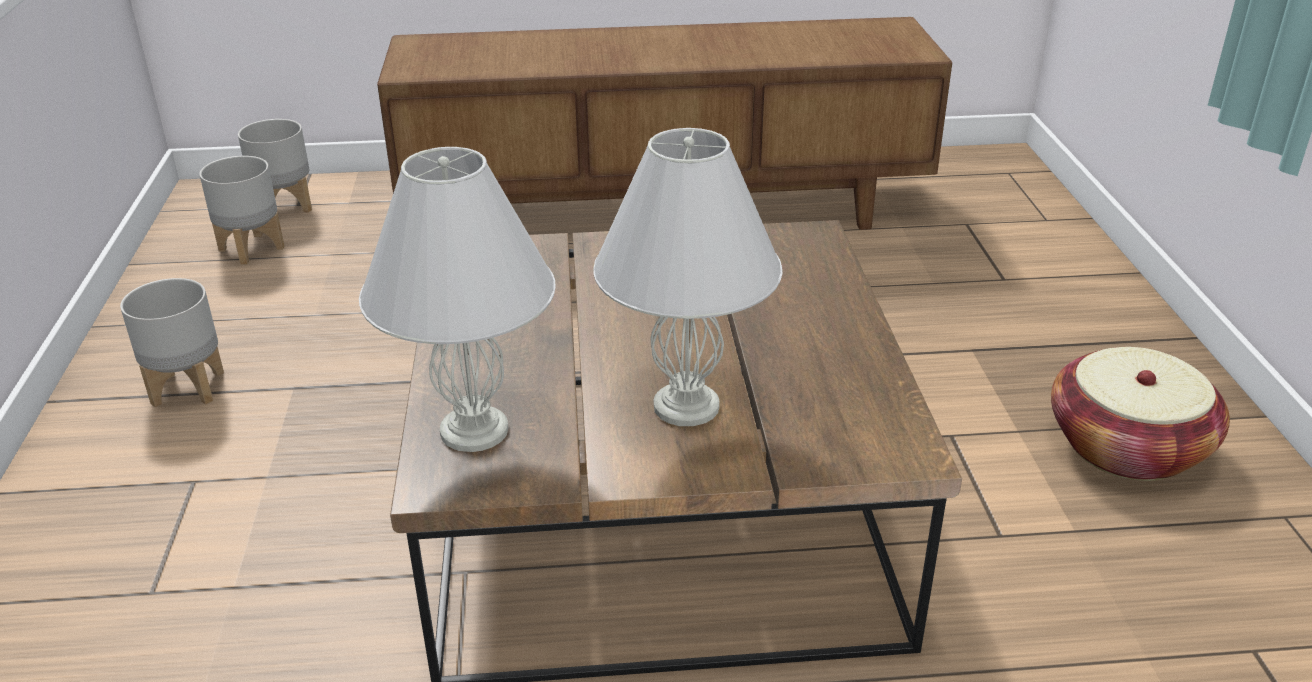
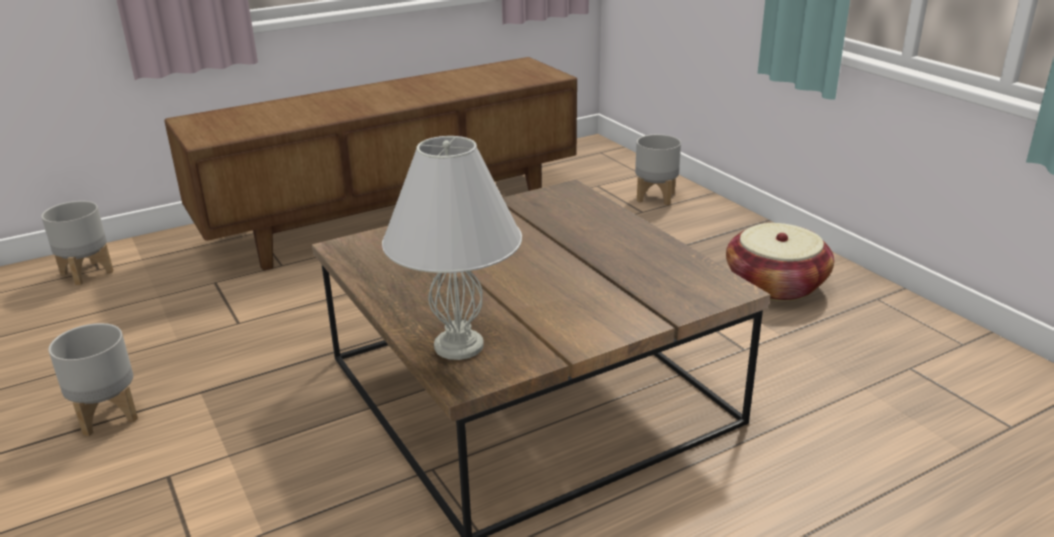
camera: 25 degrees left, 5 degrees down
(250, 249) = (81, 308): grey planter -> grey planter (655, 197)
(685, 405) = (581, 297): white table lamp -> none

